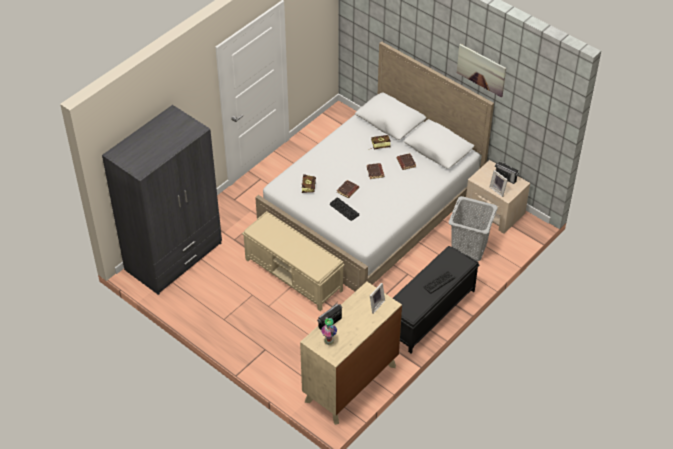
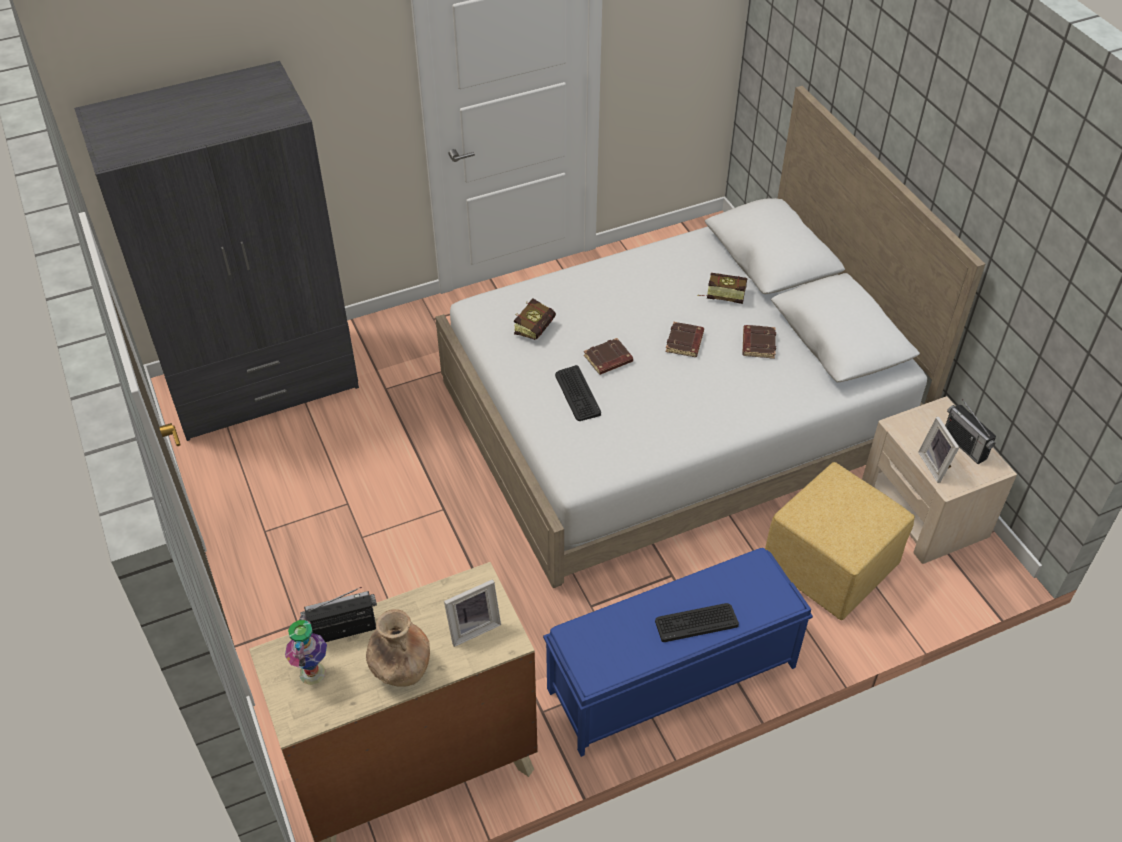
camera: 25 degrees right, 0 degrees up
(294, 275) = (448, 494): beige bench -> none
(359, 327) = (400, 667): none -> brown vase
(429, 313) = (670, 678): black bench -> blue bench
(469, 248) = (831, 568): grey laundry basket -> yellow ottoman
(481, 70) = (978, 177): picture -> none

